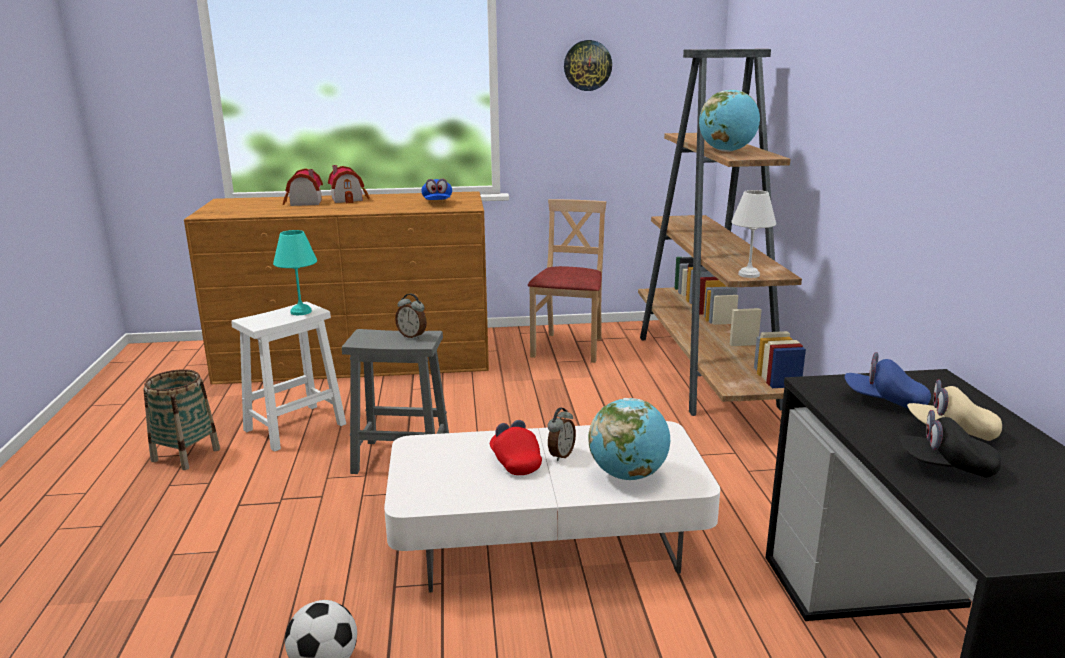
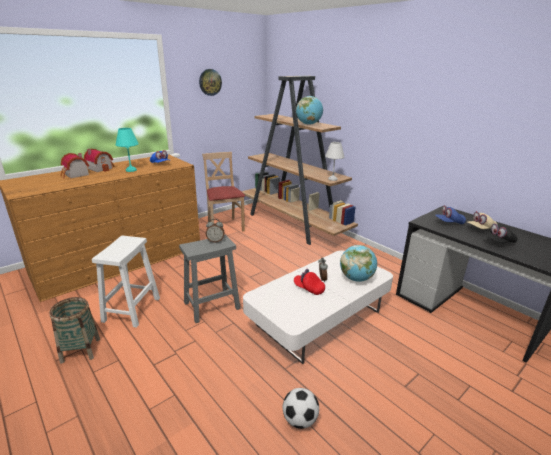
camera: 35 degrees left, 5 degrees up
(301, 312) = (130, 242): turquoise table lamp -> turquoise table lamp (131, 170)

